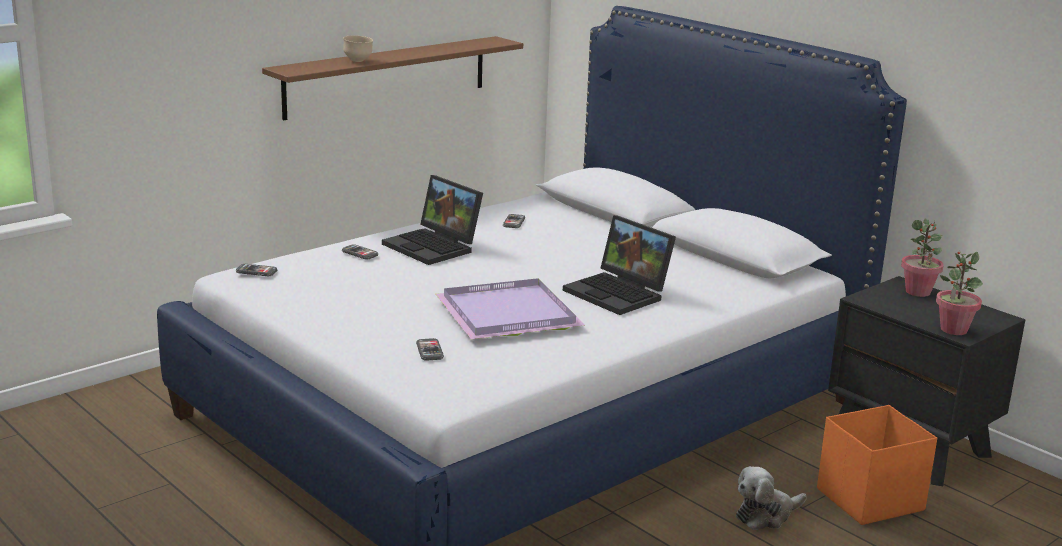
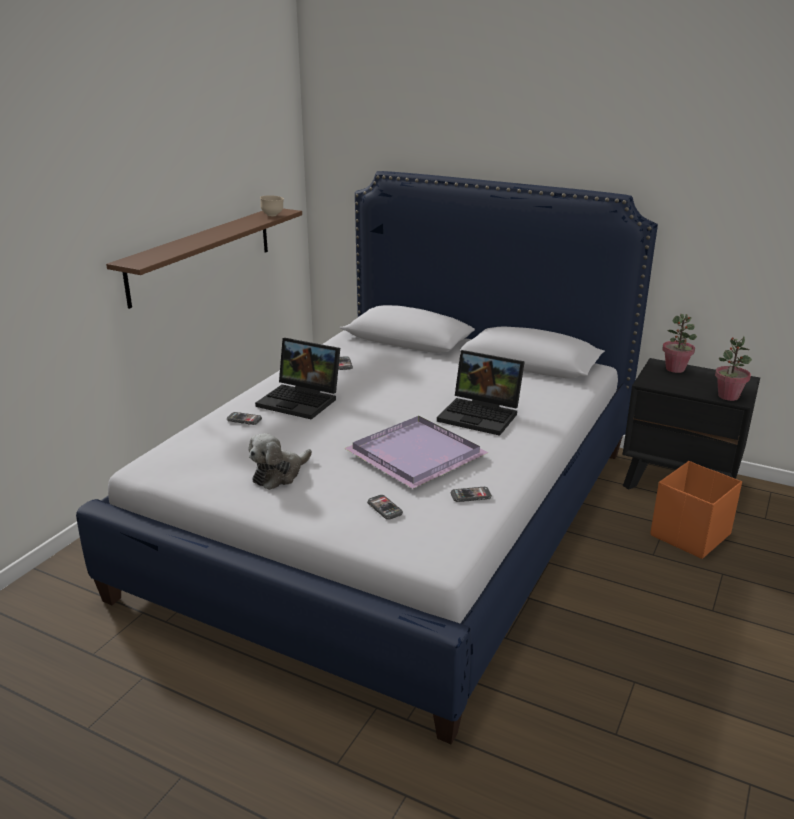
camera: 20 degrees left, 5 degrees up
(256, 271) = (167, 458): phone -> phone (471, 495)
(358, 61) = (186, 245): beige bowl -> beige bowl (273, 215)
(766, 515) = (635, 568): plush toy -> plush toy (279, 474)

